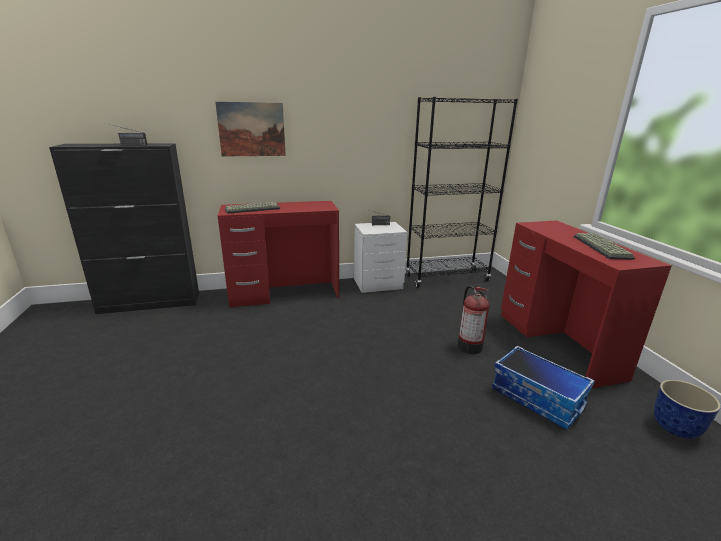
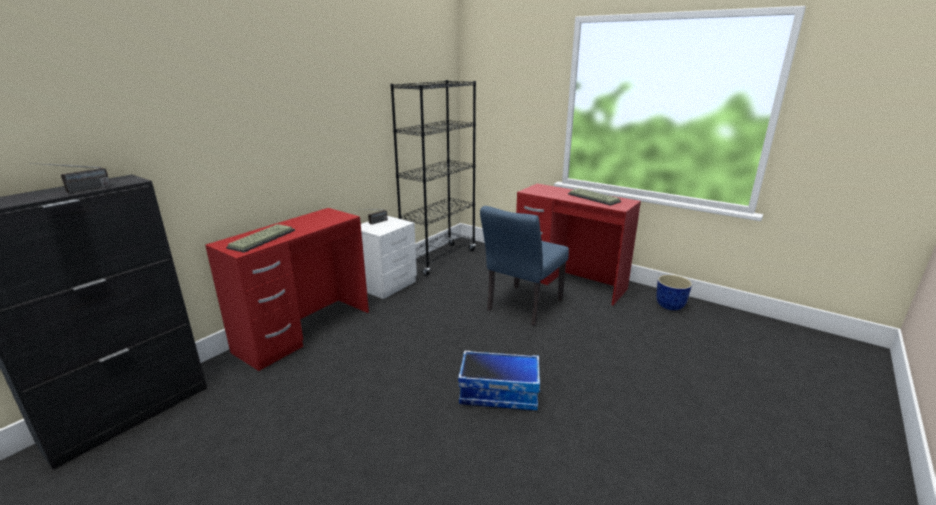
camera: 40 degrees left, 0 degrees up
(252, 129) = (229, 139): picture -> none
(469, 346) = (521, 307): fire extinguisher -> blue chair
(537, 398) = (598, 323): storage box -> storage box (499, 393)

